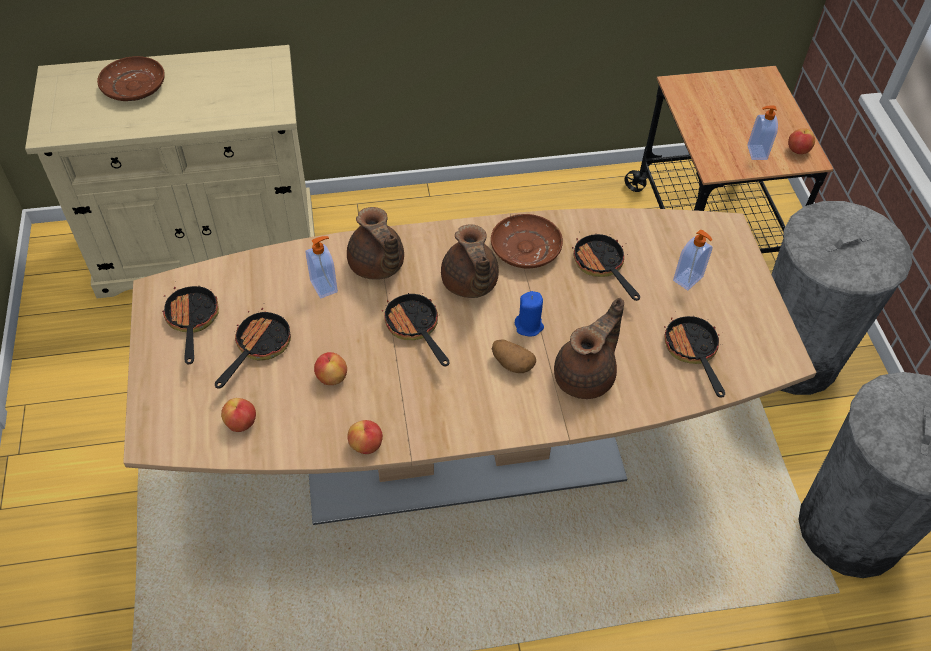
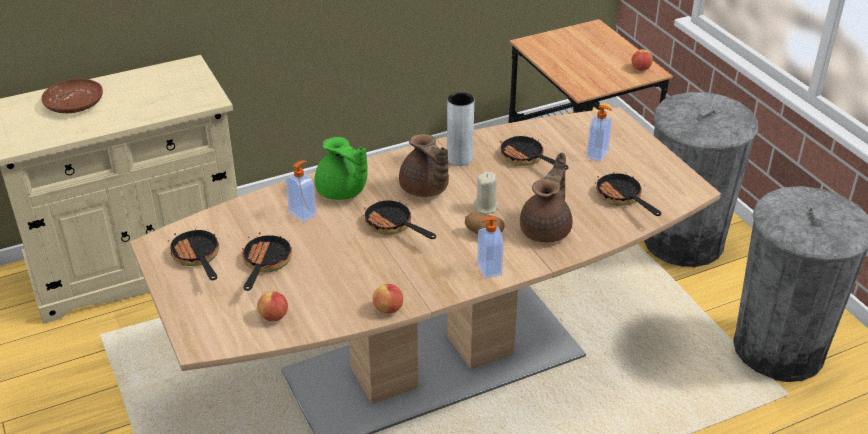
camera: 15 degrees left, 15 degrees down
(331, 377) = (338, 271): apple -> none
(377, 266) = (342, 192): brown teapot -> green teapot
(525, 248) = (459, 159): brown plate -> grey vase
(529, 326) = (486, 207): blue candle -> beige candle
(756, 152) = (609, 75): soap dispenser -> soap dispenser (488, 269)

